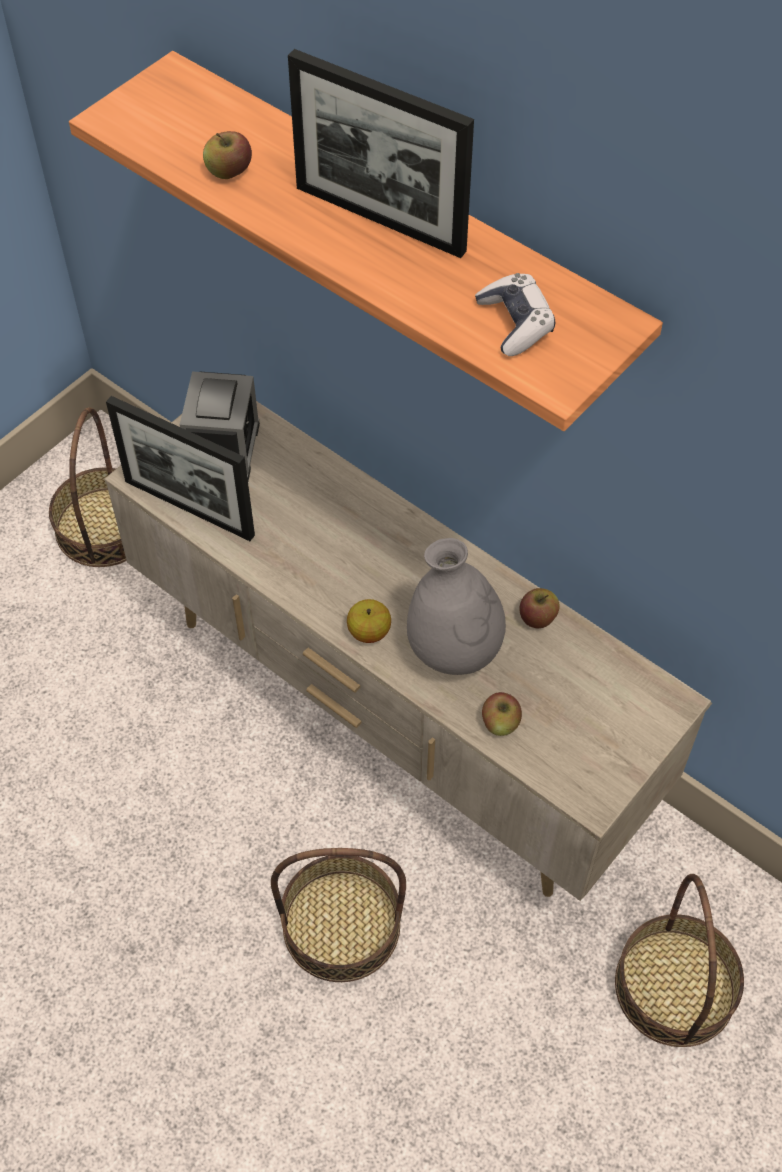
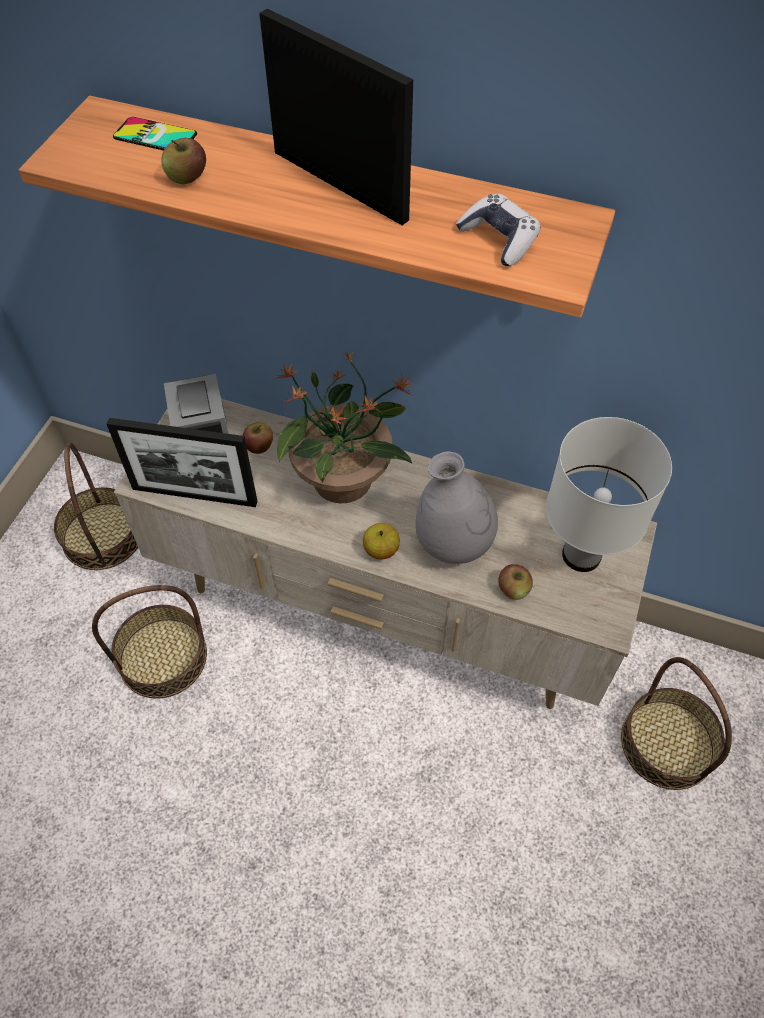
camera: 20 degrees left, 0 degrees up
(218, 115) = (155, 136): none -> phone
(341, 925) = (409, 785): basket -> basket (163, 657)
(361, 540) = (344, 480): none -> potted plant
(380, 219) = (339, 185): picture frame -> picture frame turned 150 degrees counterclockwise
(537, 617) = (504, 499): apple -> apple (259, 446)
(600, 710) = (582, 555): none -> white table lamp

